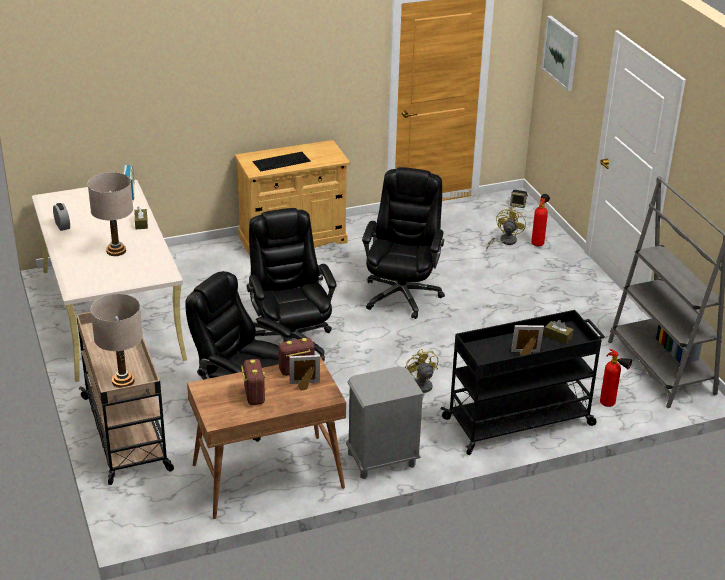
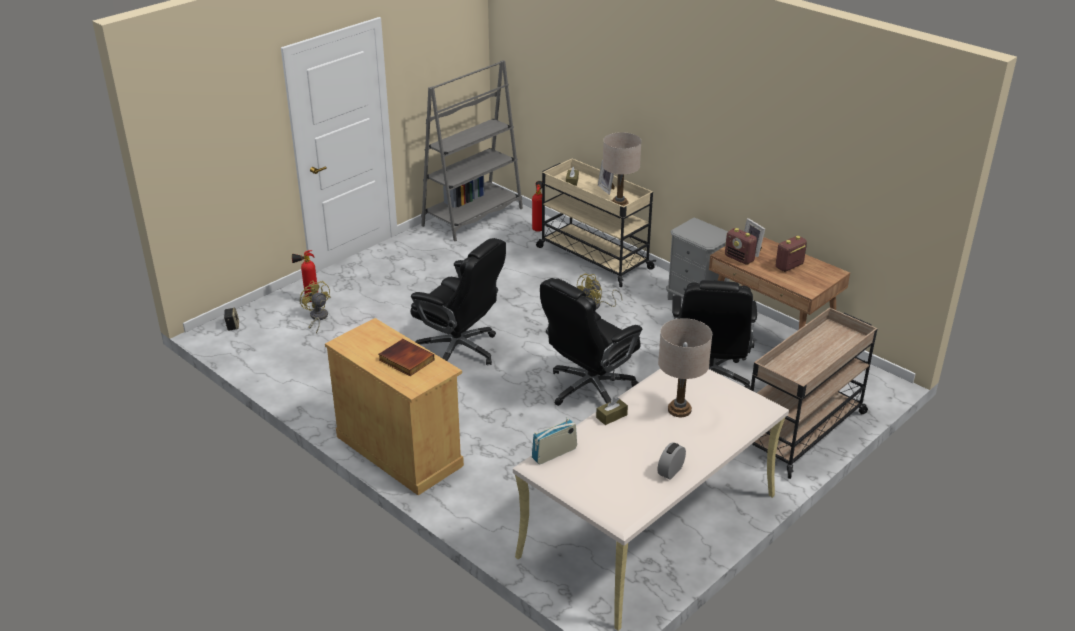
camera: 115 degrees left, 0 degrees up
(122, 381) = (840, 339): beige table lamp -> beige table lamp (619, 204)
(282, 161) = (405, 360): keyboard -> book
(402, 294) = (459, 350): black office chair -> black office chair turned 135 degrees counterclockwise
(504, 241) = (317, 318): yellow fan -> yellow fan turned 60 degrees clockwise
(520, 421) = (593, 257): black cart -> beige cart
(561, 52) = (202, 140): picture -> none

